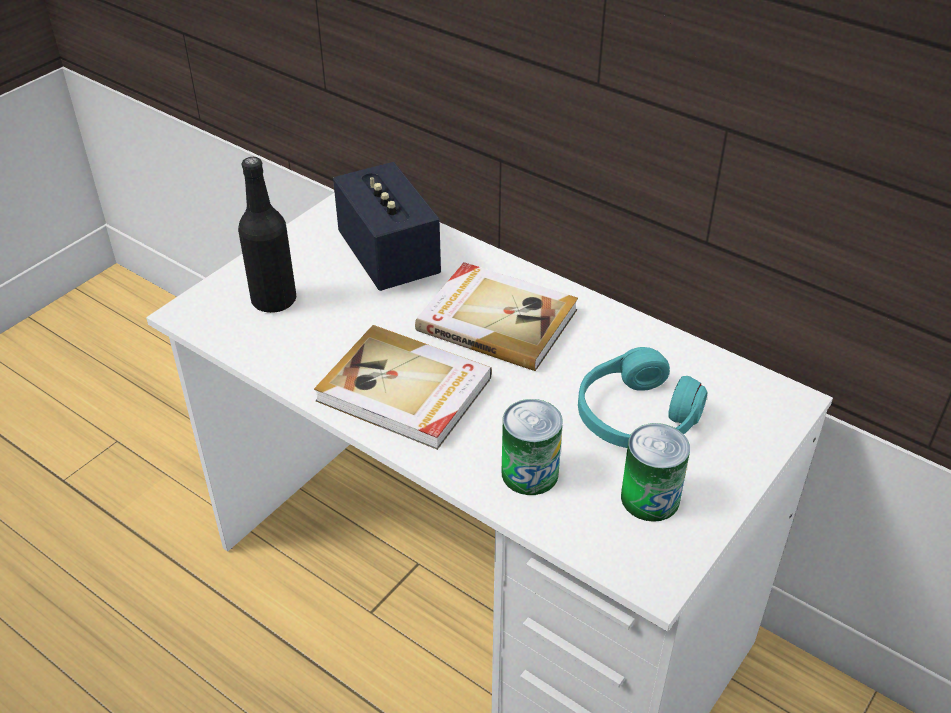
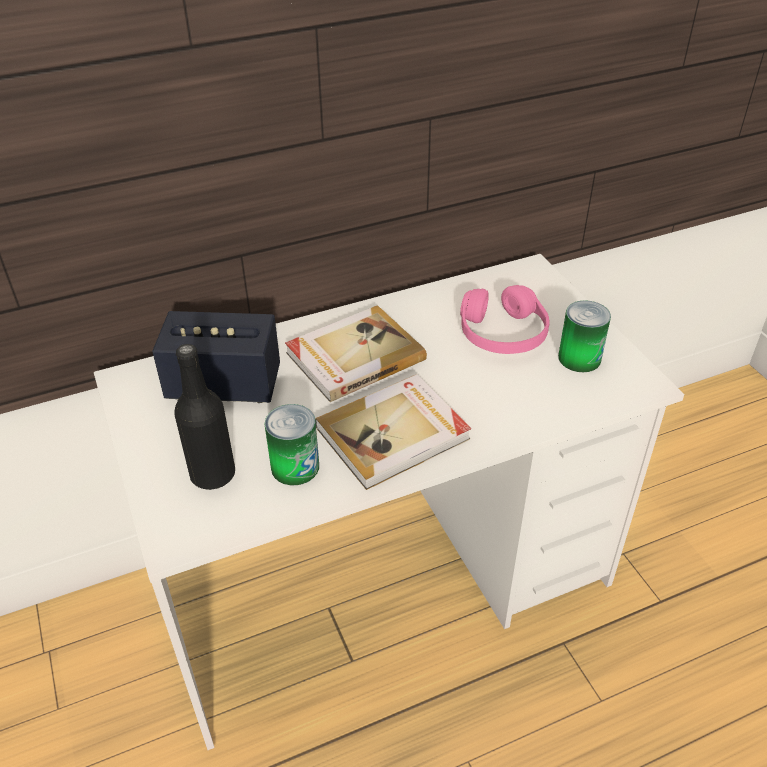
camera: 60 degrees left, 0 degrees up
(529, 473) = (523, 402): can -> can (295, 467)
(636, 416) = (502, 333): turquoise headphones -> pink headphones

